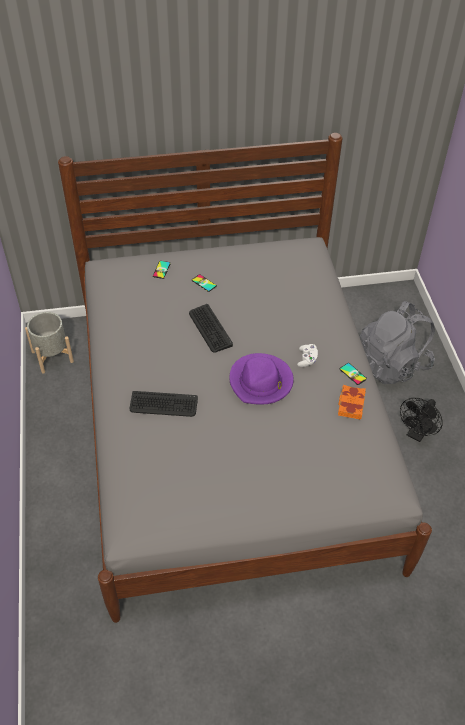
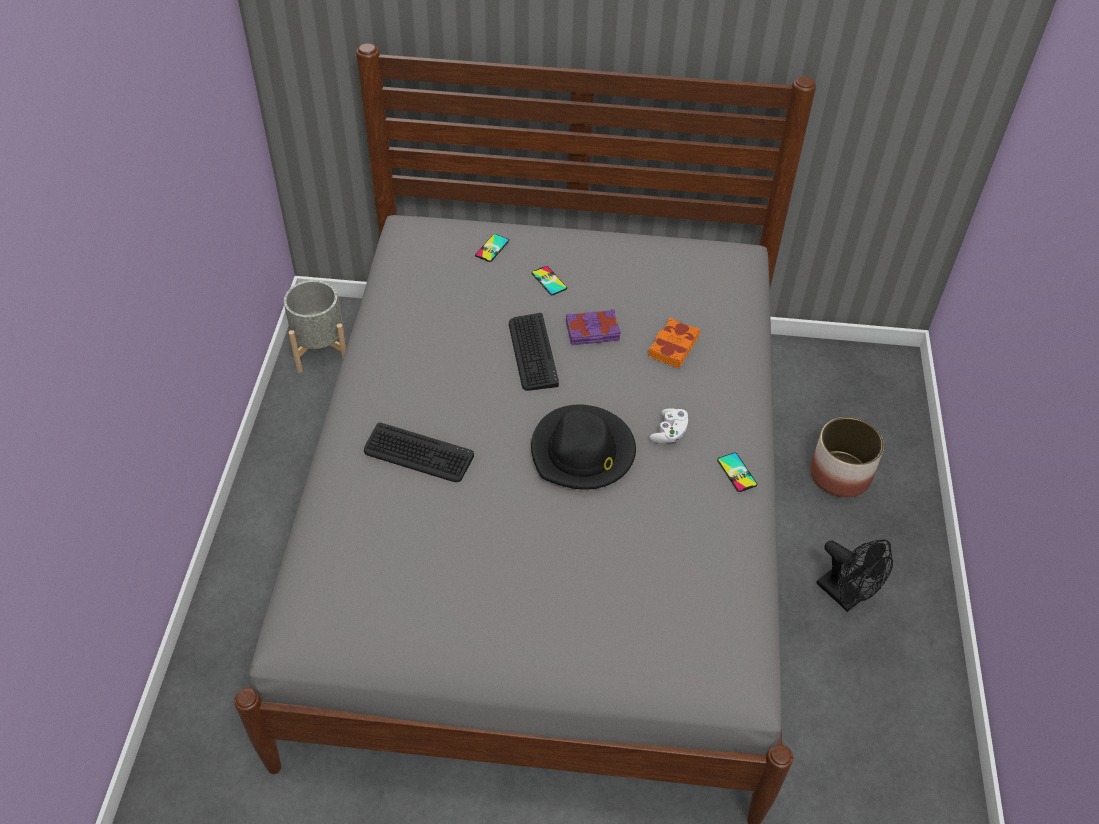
camera: 15 degrees right, 0 degrees up
(241, 309) = (592, 332): none -> purple book
(261, 381) = (583, 452): purple hat -> black hat
(350, 404) = (715, 520): orange book -> orange book (673, 346)
(392, 364) = (840, 475): grey backpack -> planter
(417, 434) = (845, 596): black fan -> black fan turned 90 degrees counterclockwise

